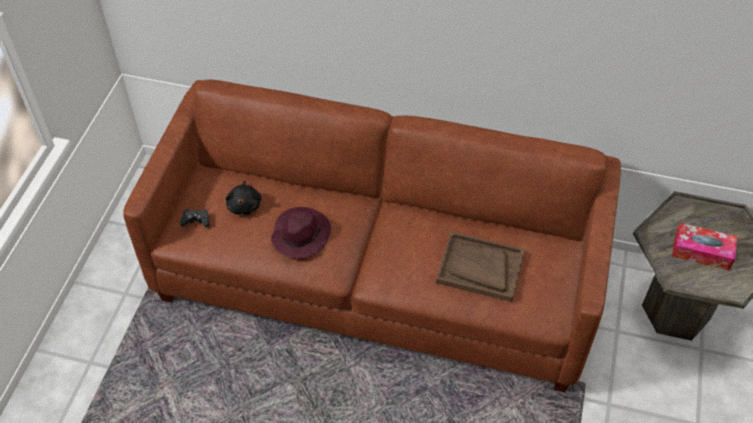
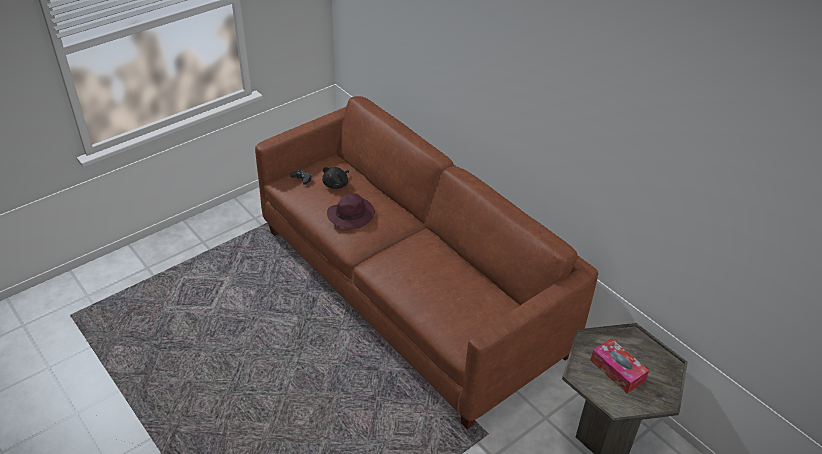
camera: 35 degrees right, 10 degrees down
(480, 268) = (444, 292): brown tray -> none

